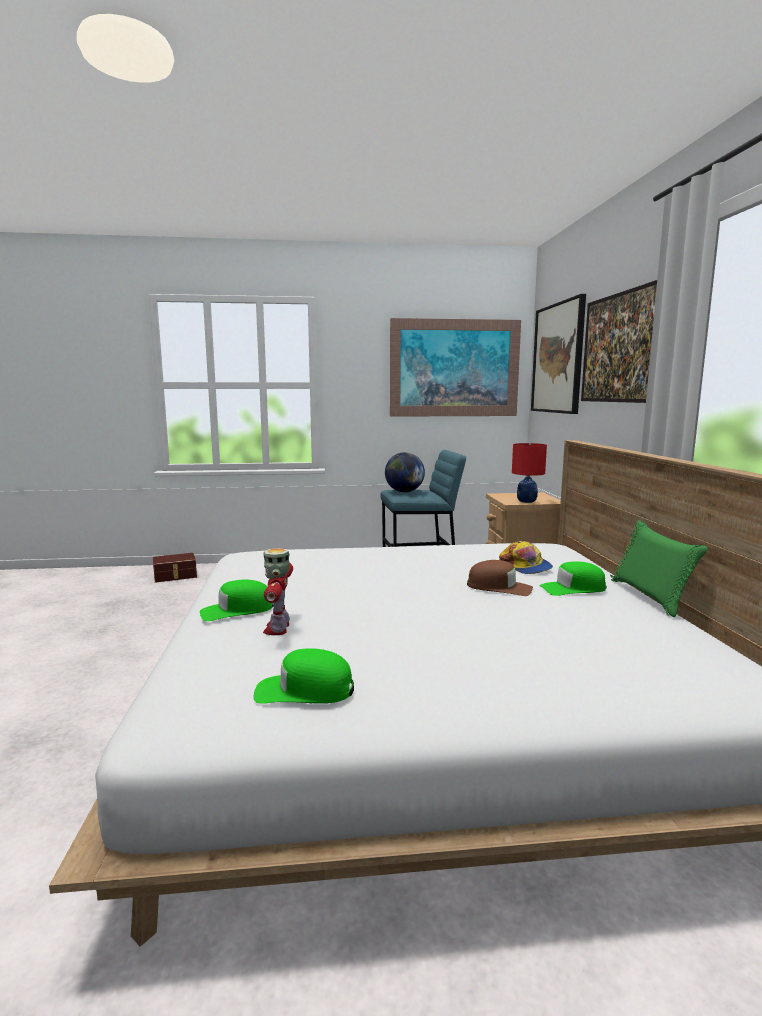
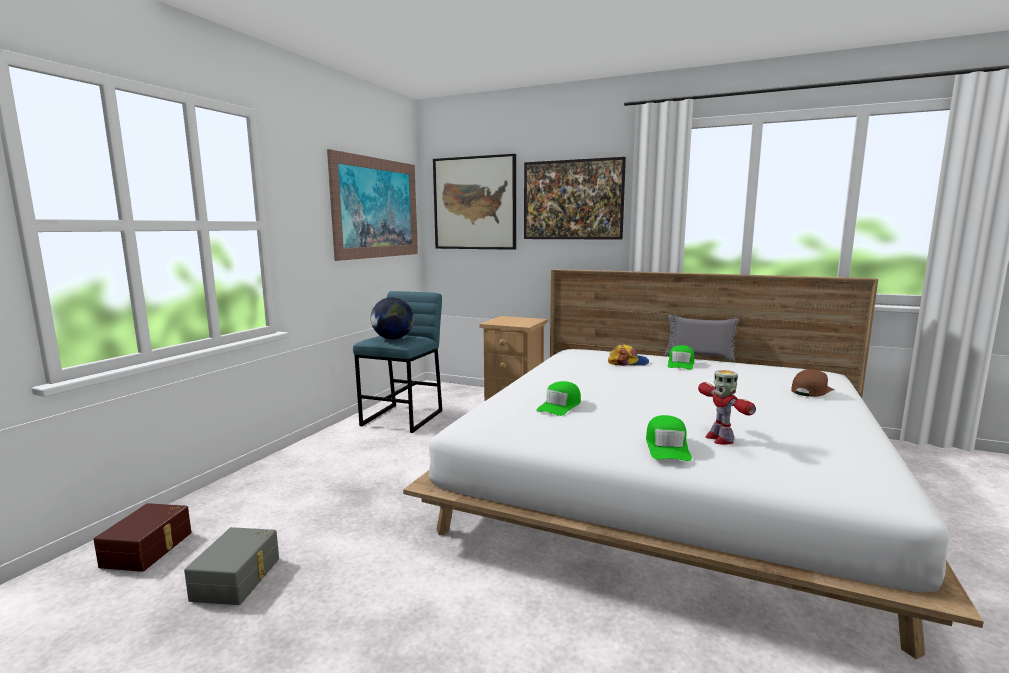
camera: 60 degrees left, 0 degrees up
(157, 602) = (238, 578): none -> grey storage box
(278, 628) = (719, 439): toy robot -> toy robot turned 45 degrees clockwise
(304, 691) = (837, 447): green cap -> green cap (560, 406)
(499, 587) = (668, 375): brown cap -> brown cap (811, 391)
(527, 502) = (528, 323): red table lamp -> none
(651, 597) = (699, 357): green pillow -> grey pillow

